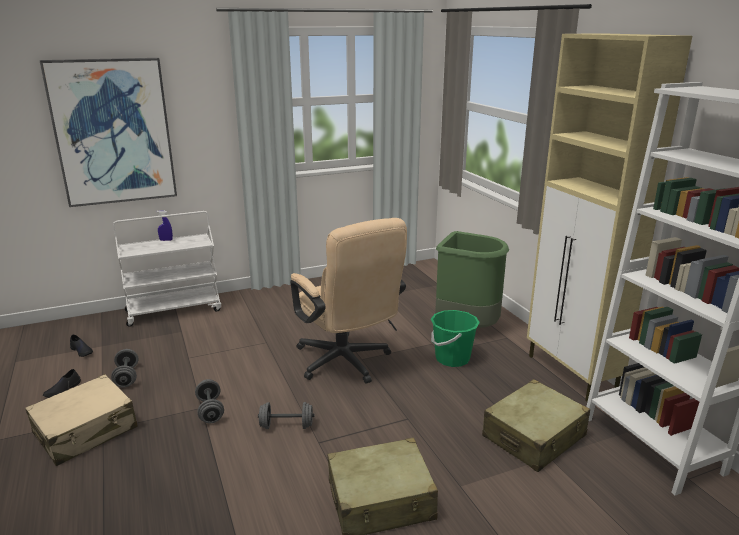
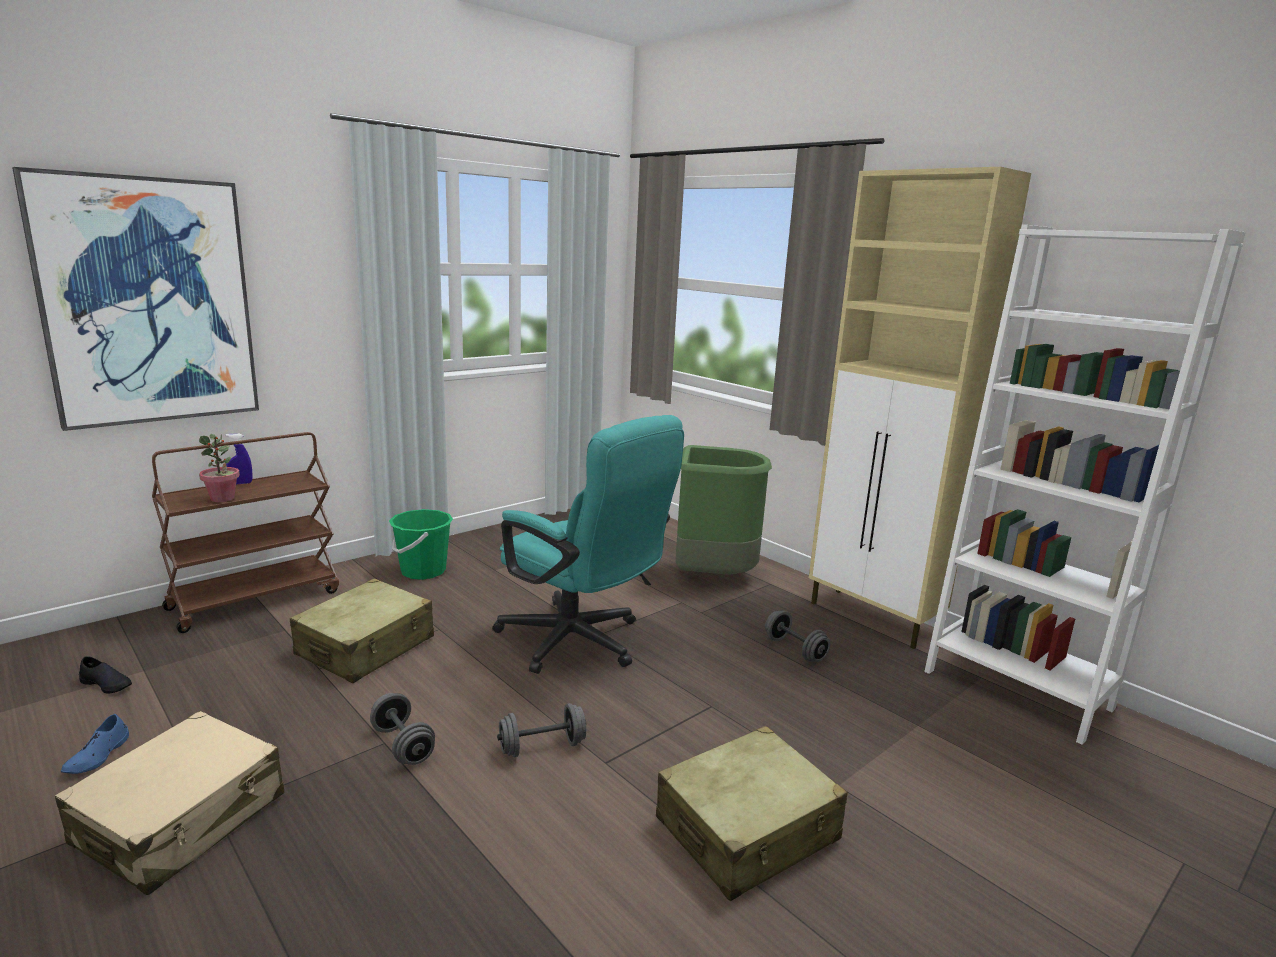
camera: 20 degrees left, 5 degrees down
(63, 390) = (97, 756): black shoe -> blue shoe
(127, 377) = (219, 715): grey dumbbell -> grey dumbbell (795, 650)
(151, 250) = (223, 498): none -> potted plant
(174, 310) = (256, 599): white cart -> brown cart
(347, 364) = (580, 644): beige office chair -> turquoise office chair
(452, 358) = (719, 618): green bucket -> green bucket (423, 571)
(534, 436) = (883, 702): beige suitcase -> beige suitcase (366, 647)

